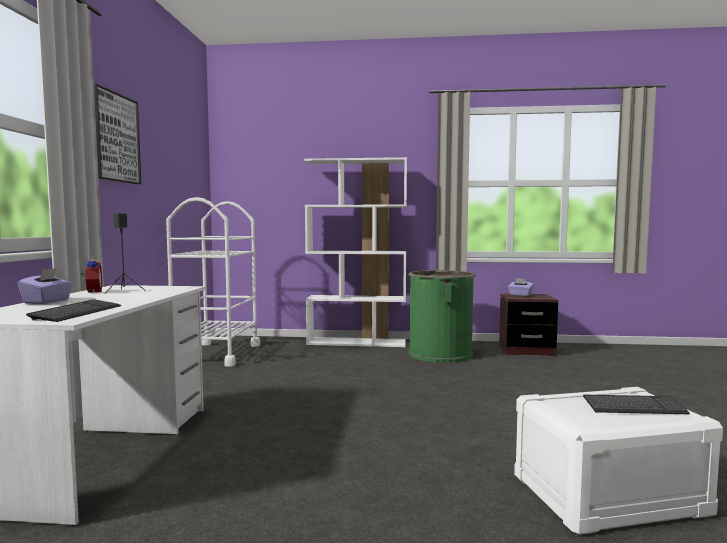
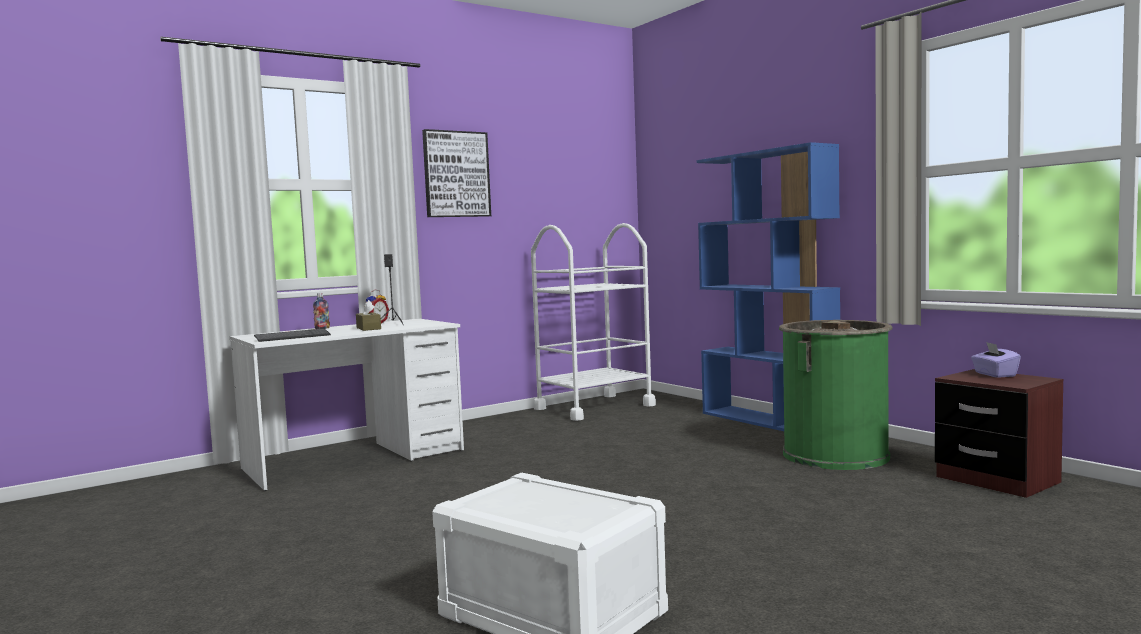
camera: 50 degrees right, 0 degrees up
(47, 301) = (322, 328): purple tissue box -> bottle
(124, 296) = (368, 328): none -> brown tissue box
(357, 342) = (769, 421): white bookcase -> blue bookcase
(634, 407) = (569, 509): keyboard -> none

